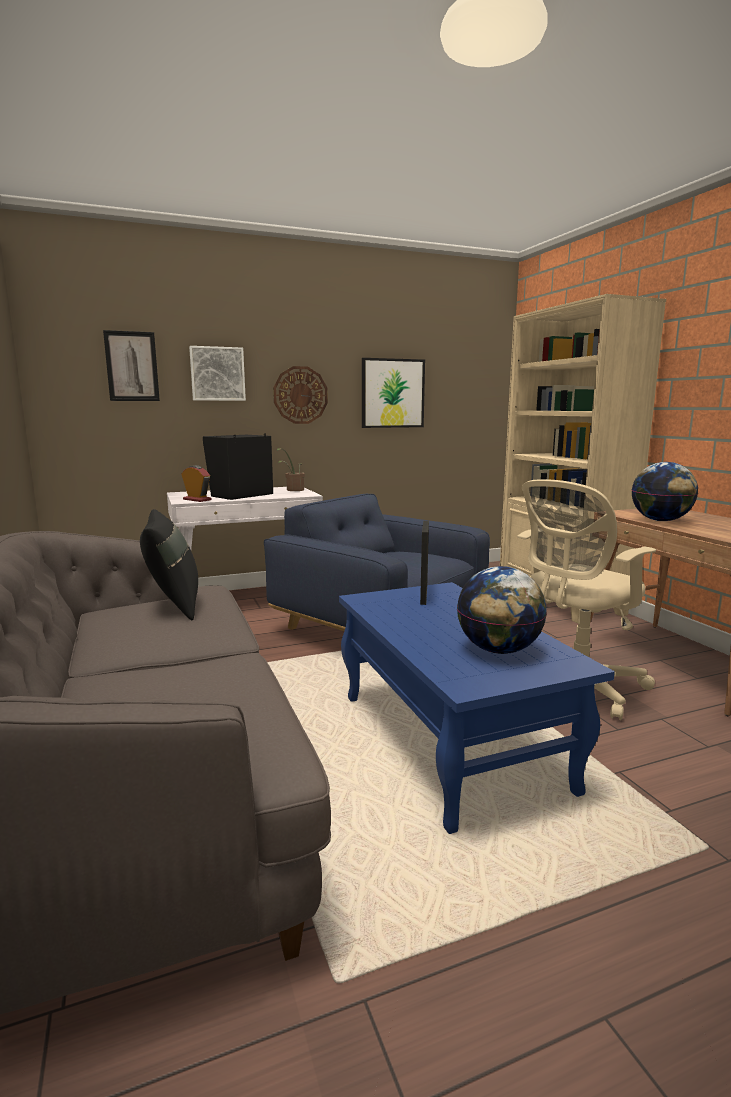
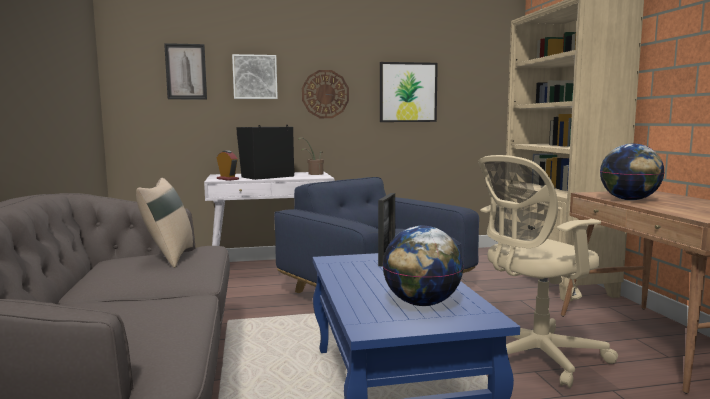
camera: 10 degrees right, 5 degrees down
(174, 606) = (168, 257): black pillow -> beige pillow

